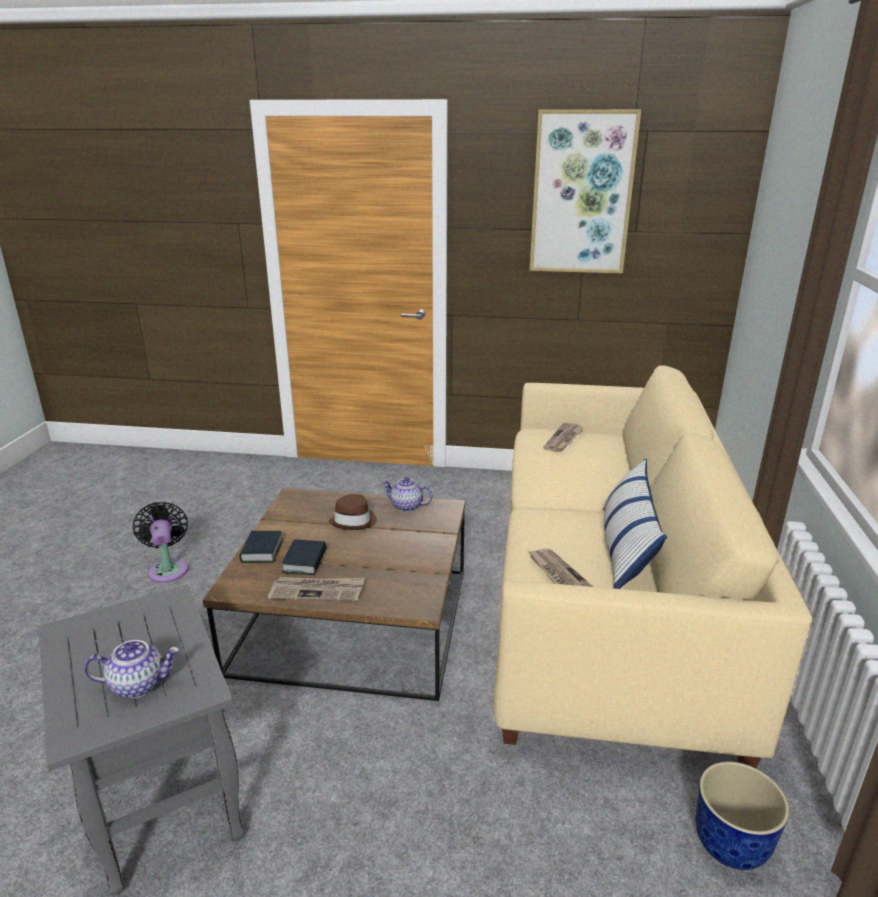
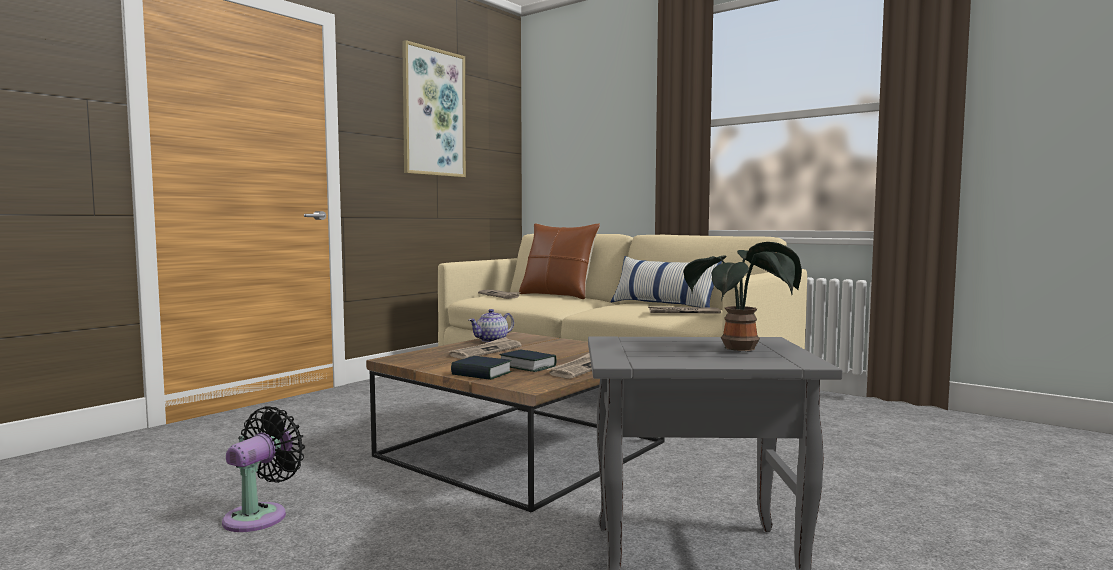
camera: 60 degrees left, 20 degrees down
(139, 684) = (743, 349): teapot -> potted plant
(168, 569) = (260, 515): black fan -> black fan turned 105 degrees clockwise
(354, 521) = (486, 351): brown hat -> newspaper
(617, 464) = (557, 295): none -> brown pillow
(730, 844) = (839, 410): planter -> none

